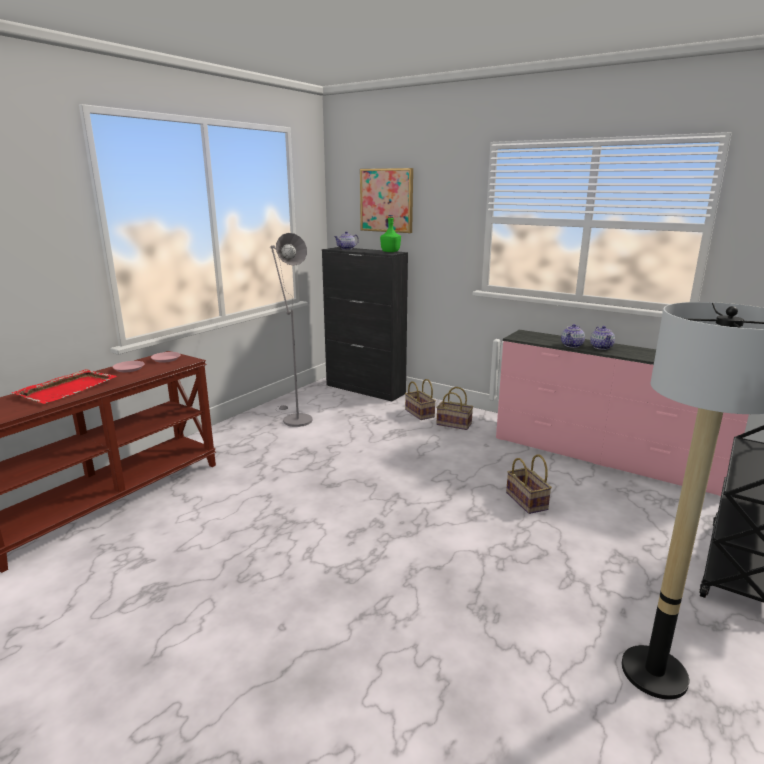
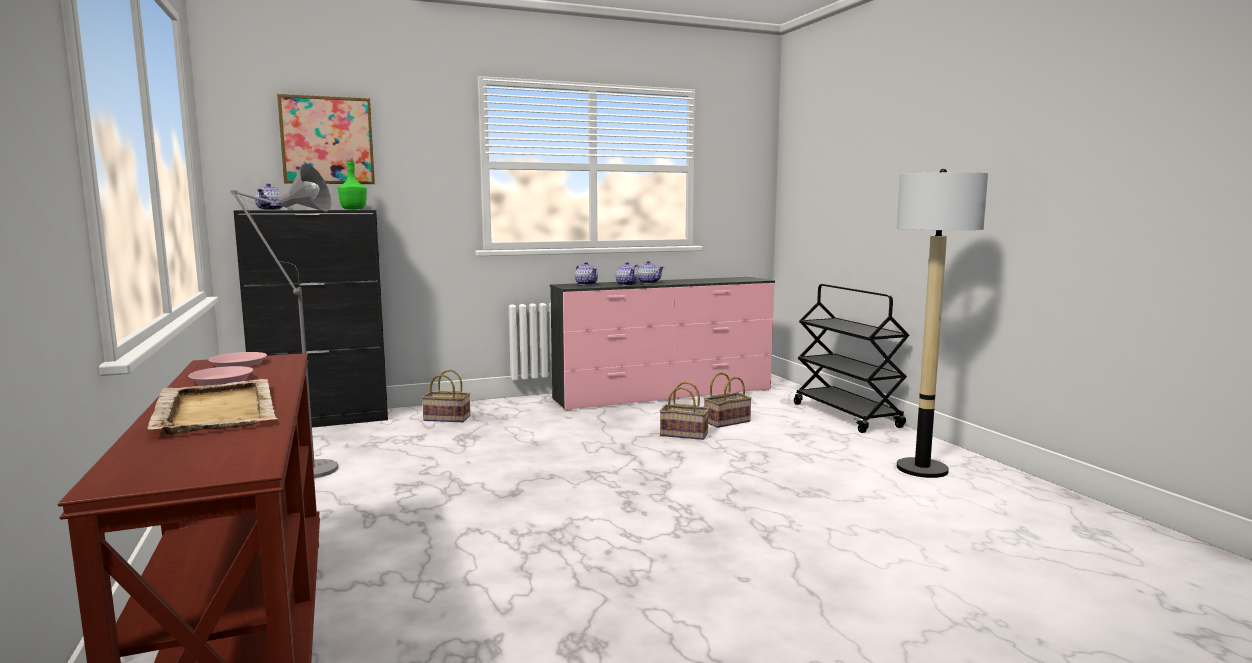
camera: 55 degrees left, 10 degrees down
(68, 388) = (216, 410): red tray -> beige tray
(455, 424) = (503, 414): basket -> basket (727, 421)
(542, 336) = (586, 284): none -> teapot

